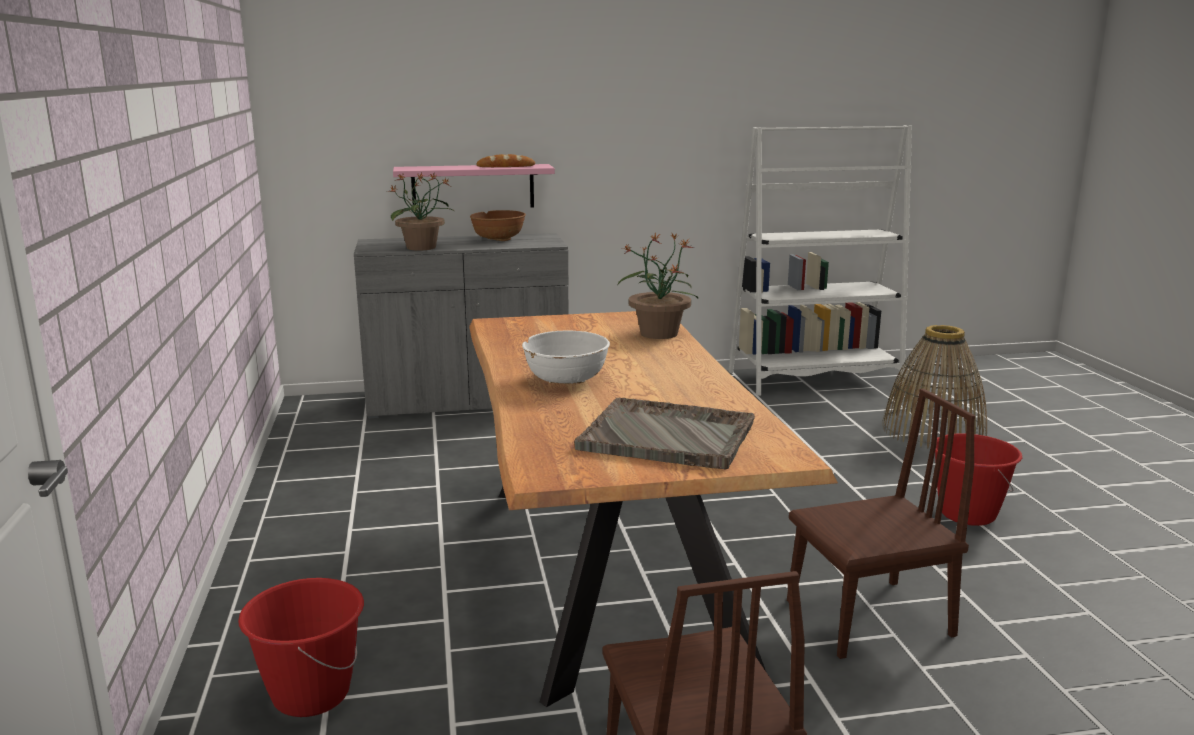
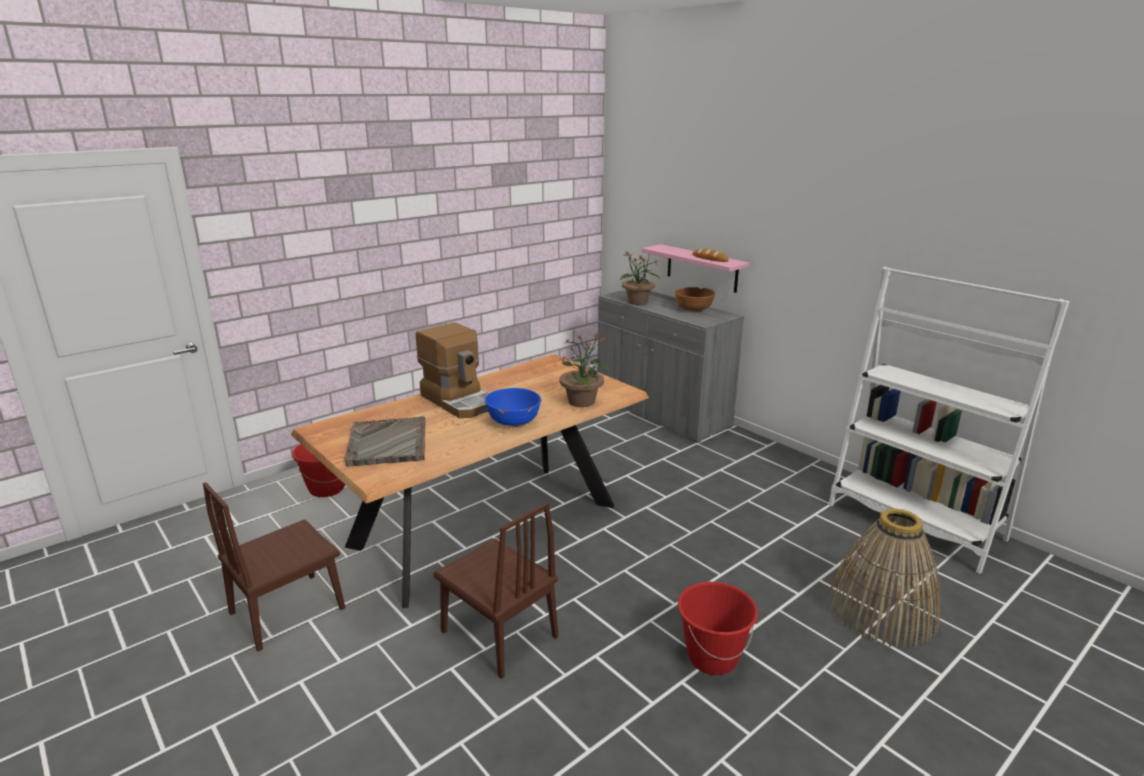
camera: 60 degrees right, 5 degrees up
(566, 380) = (460, 401): white bowl -> coffee machine
(680, 368) = (513, 422): none -> blue bowl

